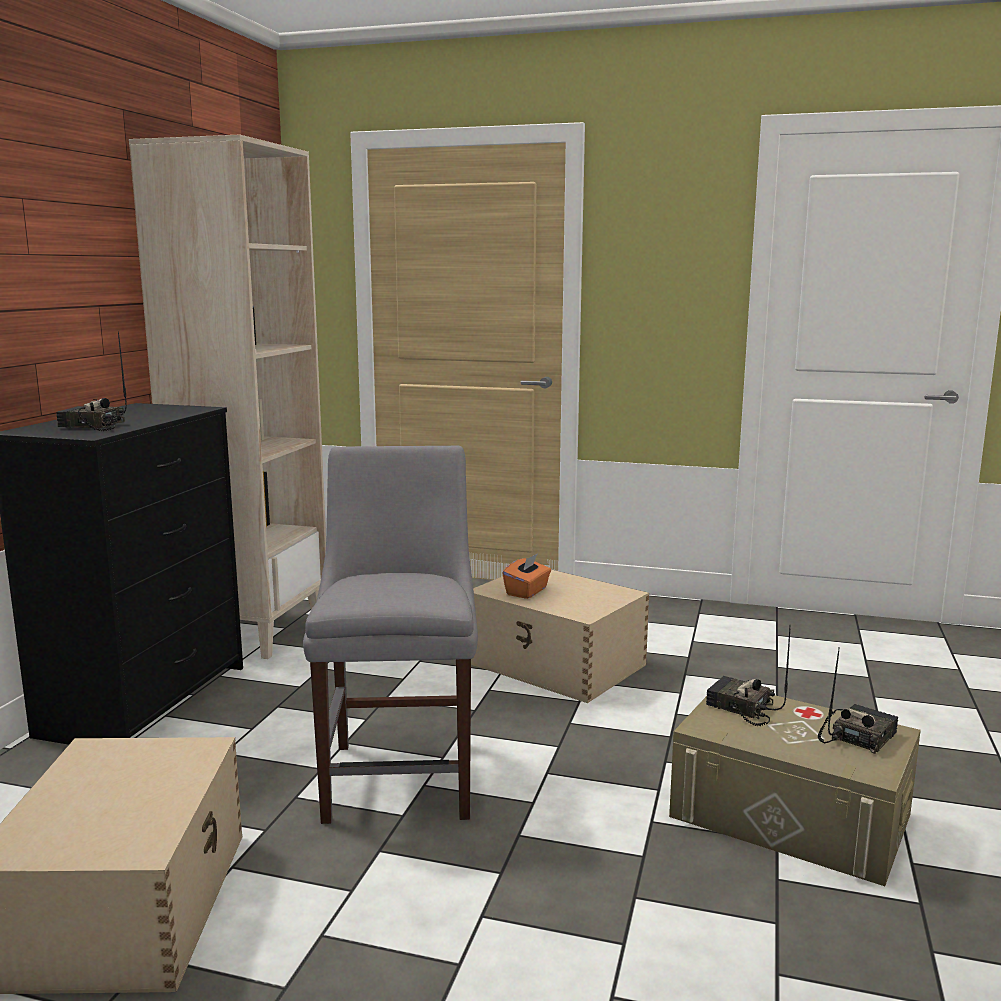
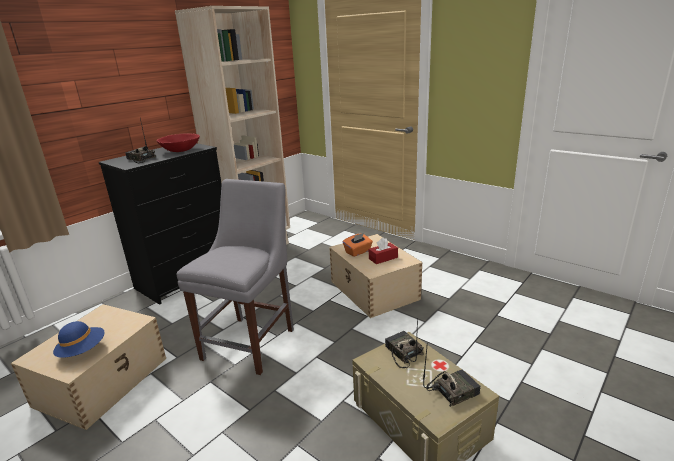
camera: 25 degrees right, 10 degrees up
(130, 816) = (83, 351): none -> blue hat
(158, 413) = (180, 151): none -> red bowl
(580, 595) = (383, 258): none -> red tissue box

